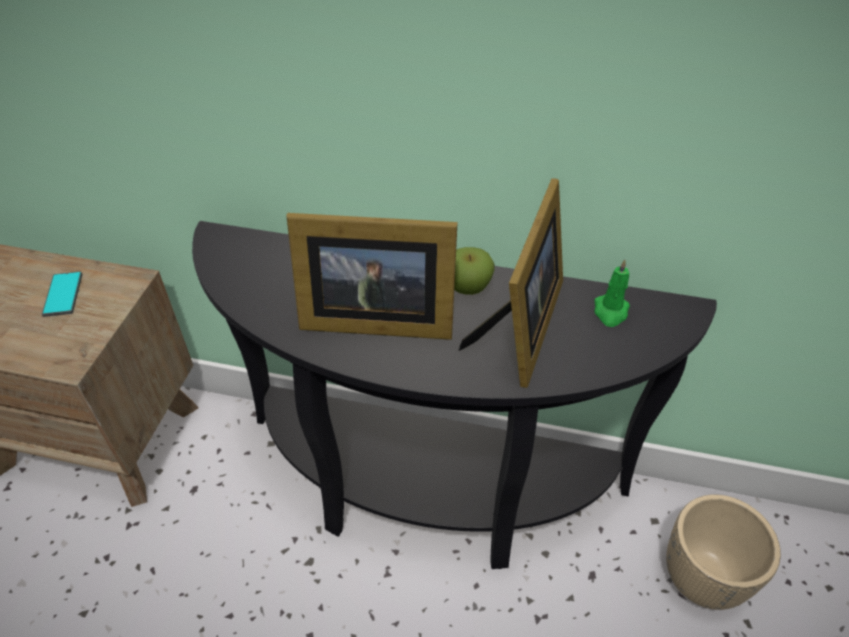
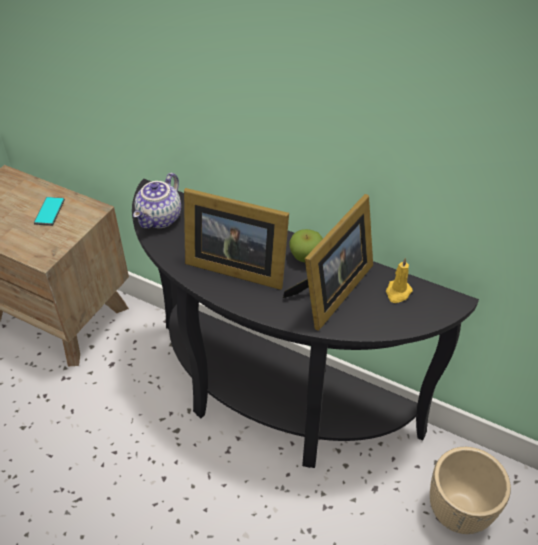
camera: 15 degrees right, 0 degrees up
(242, 272) = (160, 219): none -> teapot
(610, 312) = (398, 293): green candle -> yellow candle

